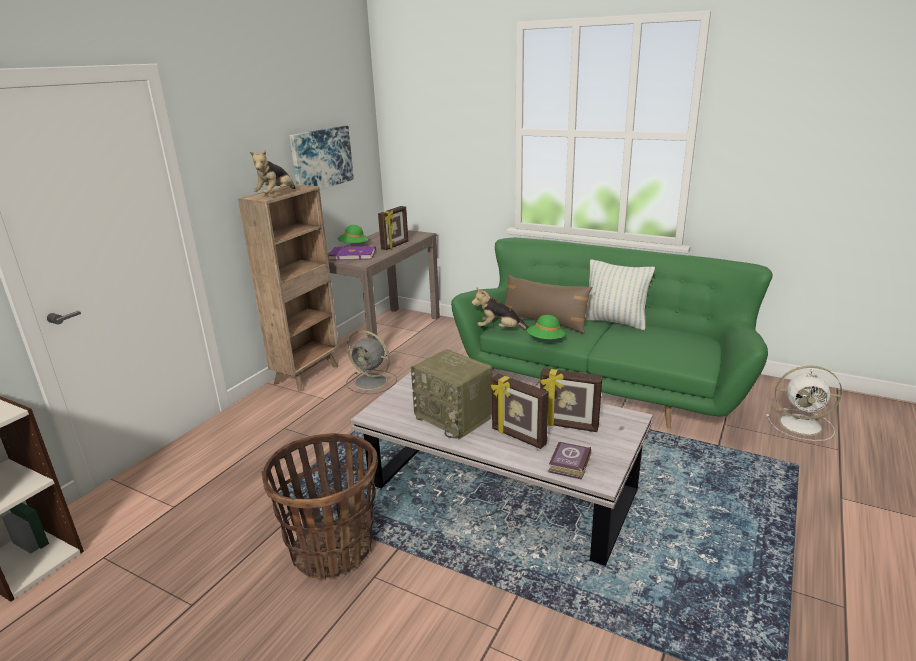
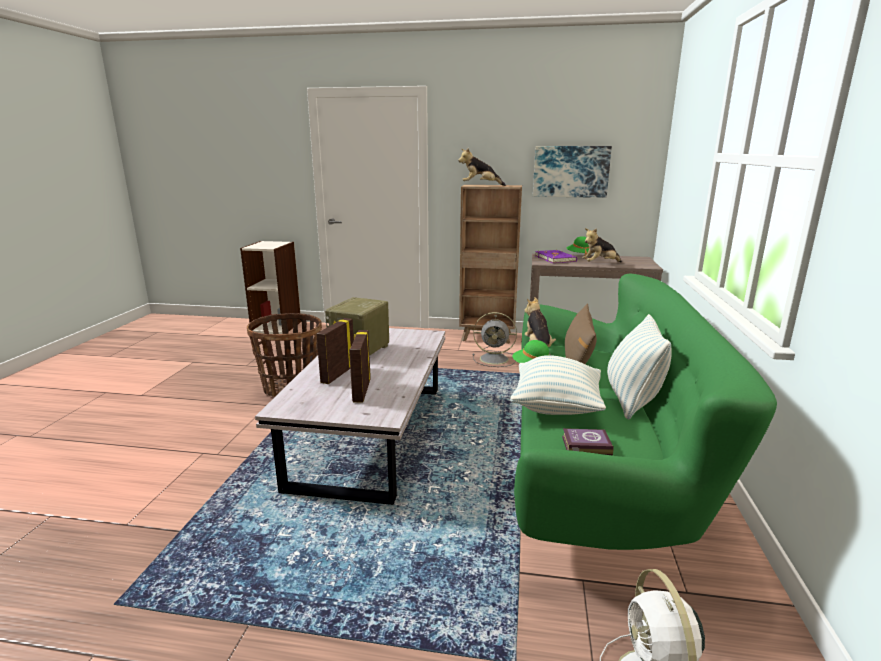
camera: 70 degrees right, 5 degrees down
(372, 382) = (495, 359): grey fan -> grey fan turned 90 degrees counterclockwise
(395, 246) = (600, 264): picture frame -> plush toy
(568, 464) = (300, 395): book -> book (585, 446)
(622, 347) = (556, 407): none -> pillow

